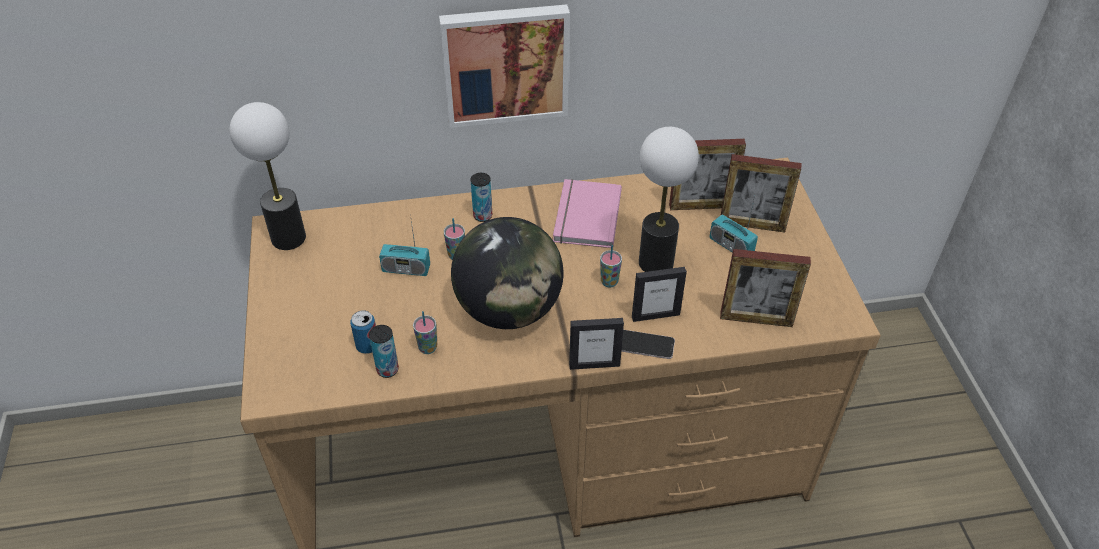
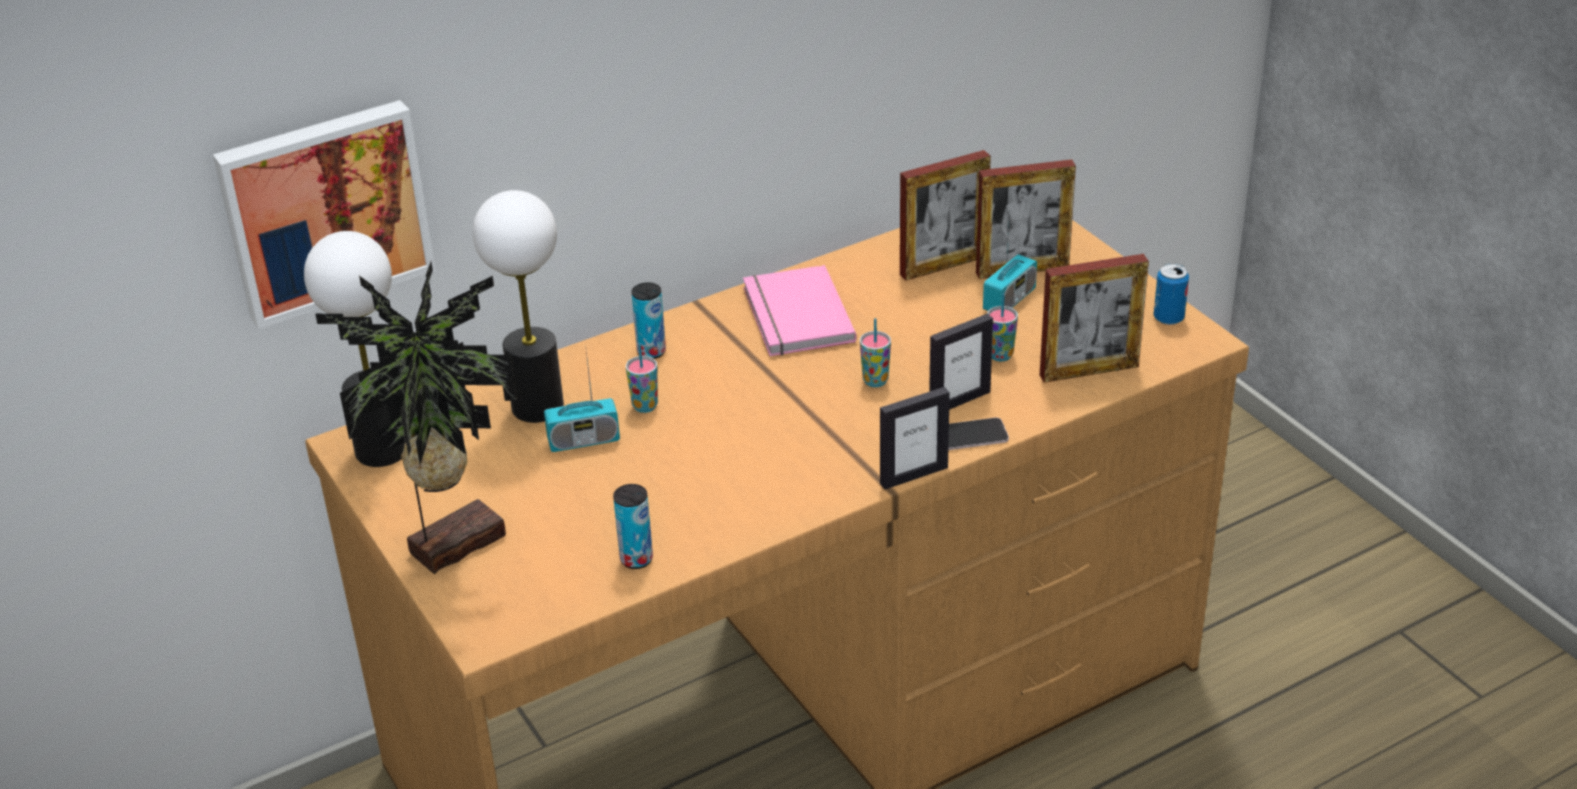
camera: 20 degrees left, 10 degrees down
(289, 318) = (452, 542): none -> potted plant
(367, 346) = (589, 541): can -> can (1168, 318)
(427, 348) = (676, 520): cup -> cup (1000, 355)
(505, 63) = (646, 116): picture -> picture (324, 209)
(508, 309) = (759, 447): globe -> none
(656, 262) = (924, 343): table lamp -> table lamp (538, 406)
(731, 246) = (1009, 300): radio -> radio turned 75 degrees counterclockwise

